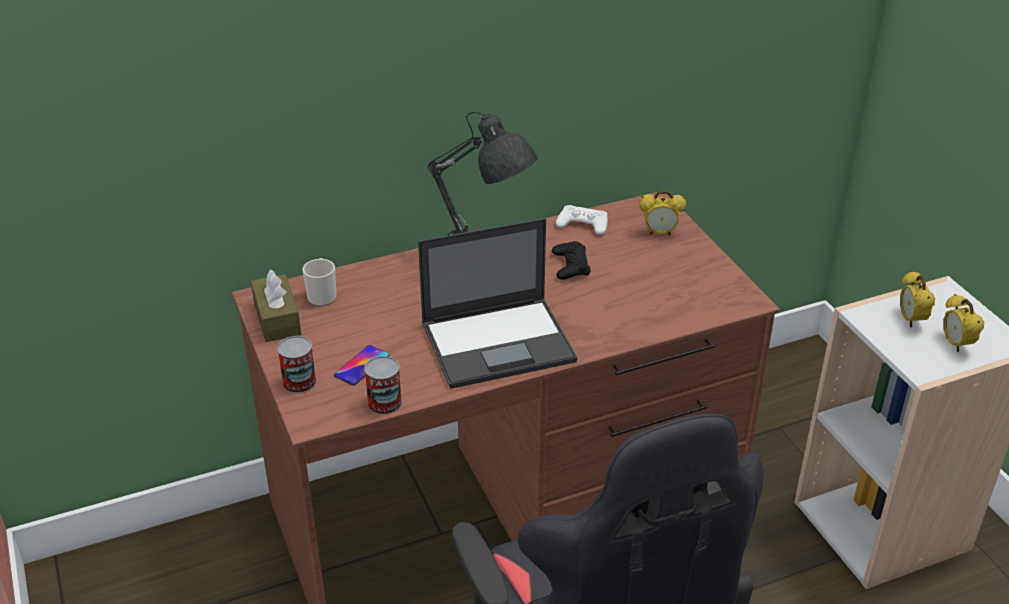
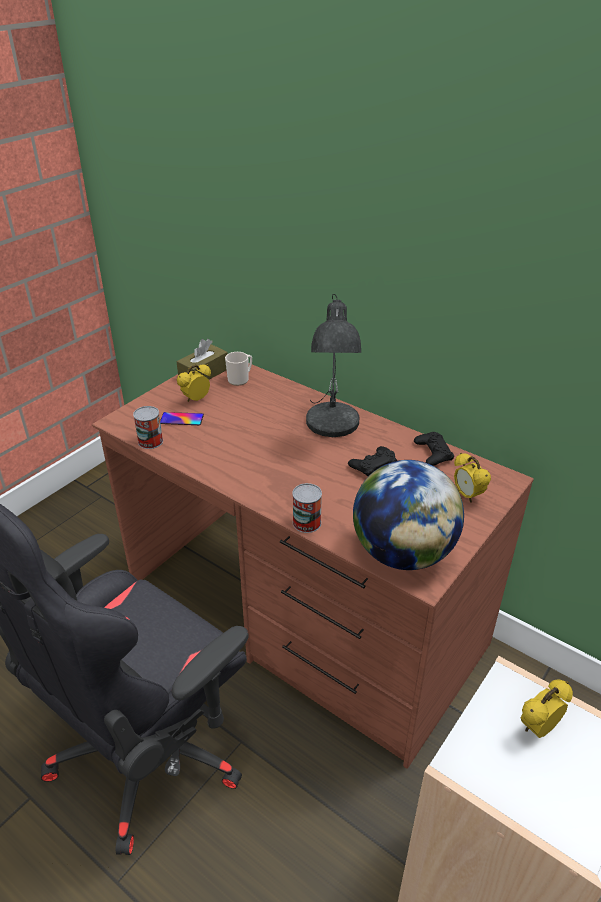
camera: 60 degrees right, 0 degrees up
(299, 382) = (149, 404): can -> can (306, 523)
(499, 342) = (250, 464): laptop -> none
(583, 224) = (433, 453): white game controller -> black game controller
(707, 298) = (403, 553): none -> globe
(956, 344) = (534, 785): alarm clock -> alarm clock (196, 400)

